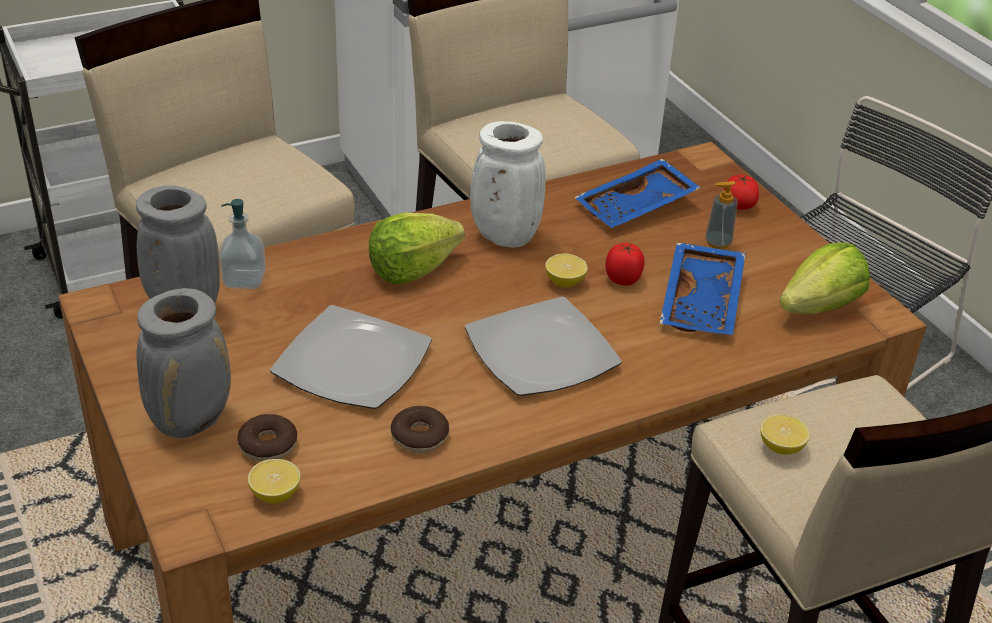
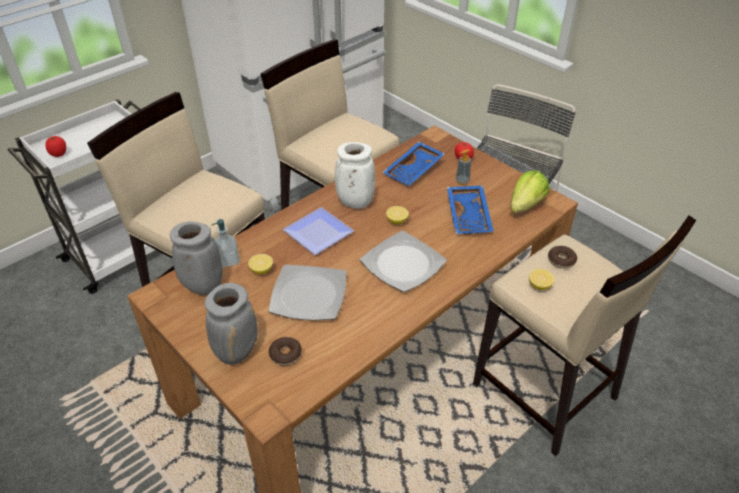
camera: 15 degrees left, 5 degrees up
(275, 494) = (302, 382): lemon -> lemon (261, 270)
(412, 269) = (315, 233): lettuce -> plate
(419, 436) = (362, 328): donut -> donut (561, 260)
(623, 279) = (425, 213): tomato -> tomato (59, 154)

